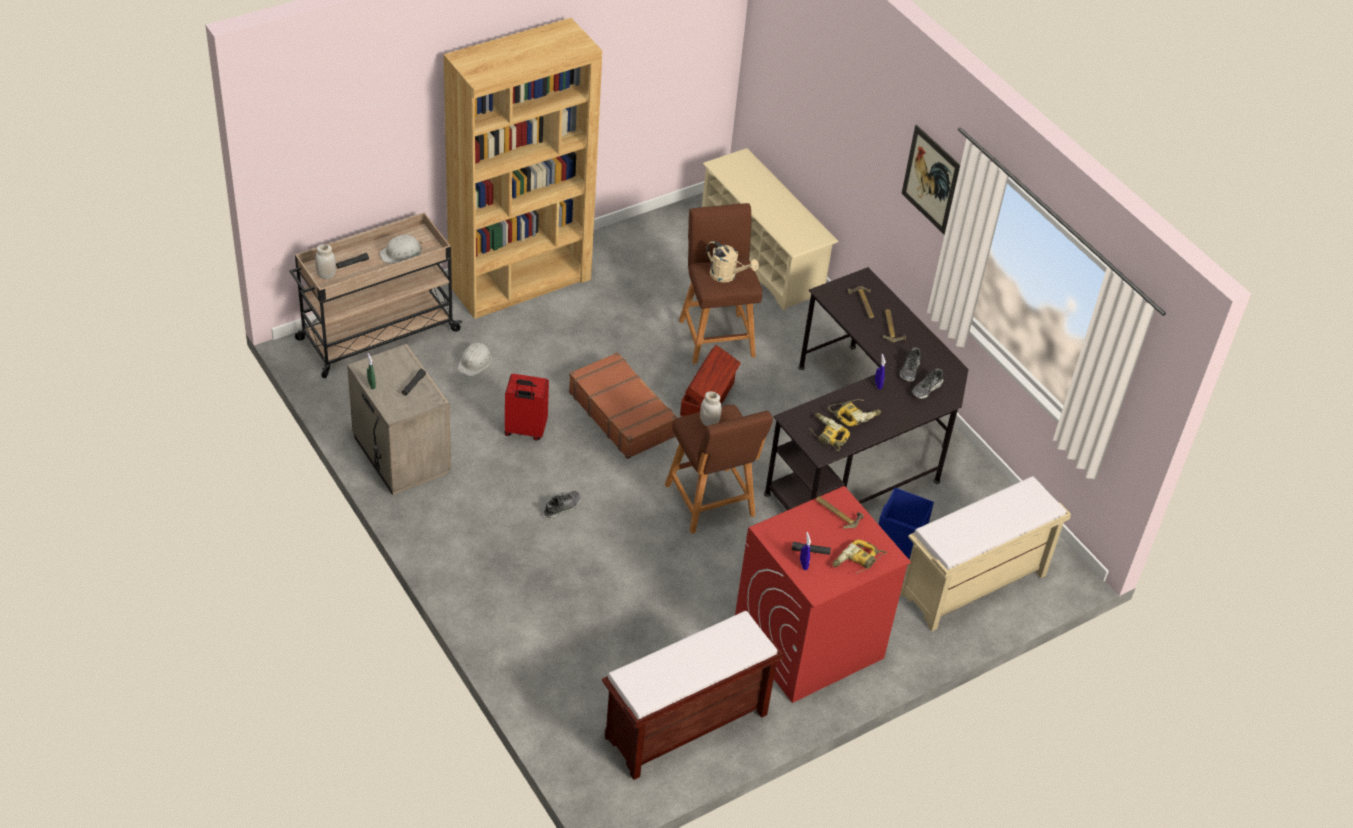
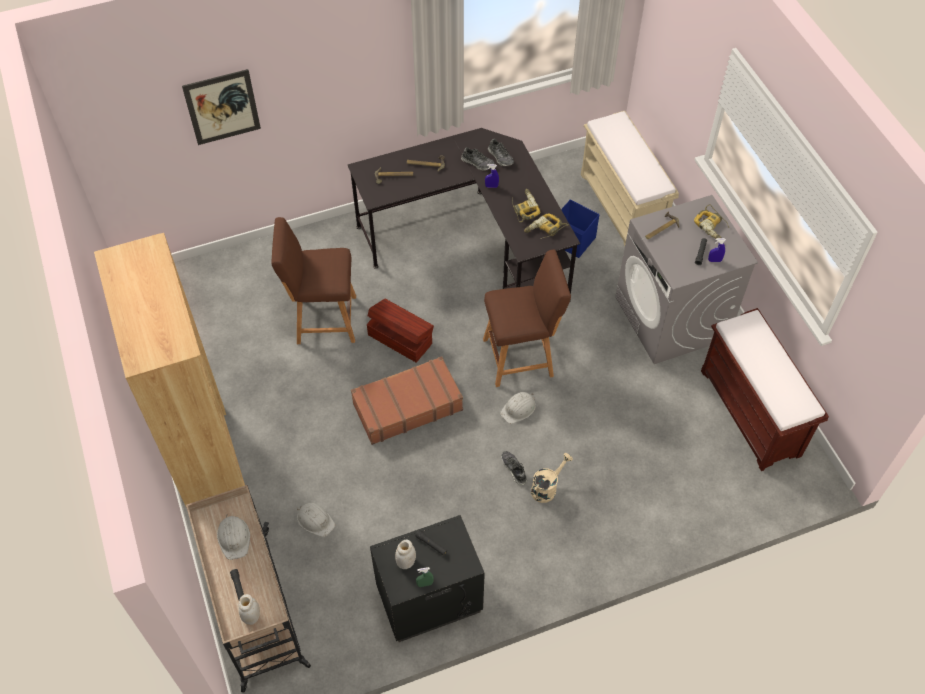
camera: 75 degrees left, 10 degrees up
(399, 455) = (429, 601): beige nightstand -> black nightstand
(525, 430) = (414, 487): red suitcase -> none
(640, 506) = (518, 409): none -> white hard hat
(709, 422) = (510, 311): white jar -> white jar (406, 562)
(727, 276) = (327, 267): beige watering can -> beige watering can (547, 487)
(762, 256) = (229, 268): beige shoe rack -> none
(807, 643) = (671, 318): red washing machine -> grey washing machine
(931, 179) = (365, 53): picture -> picture (222, 107)

